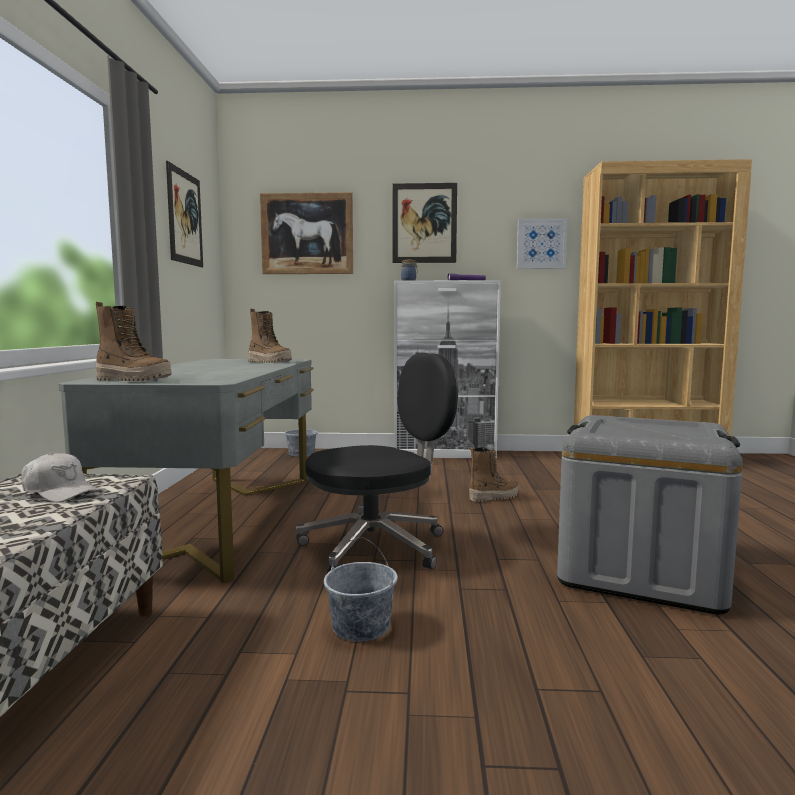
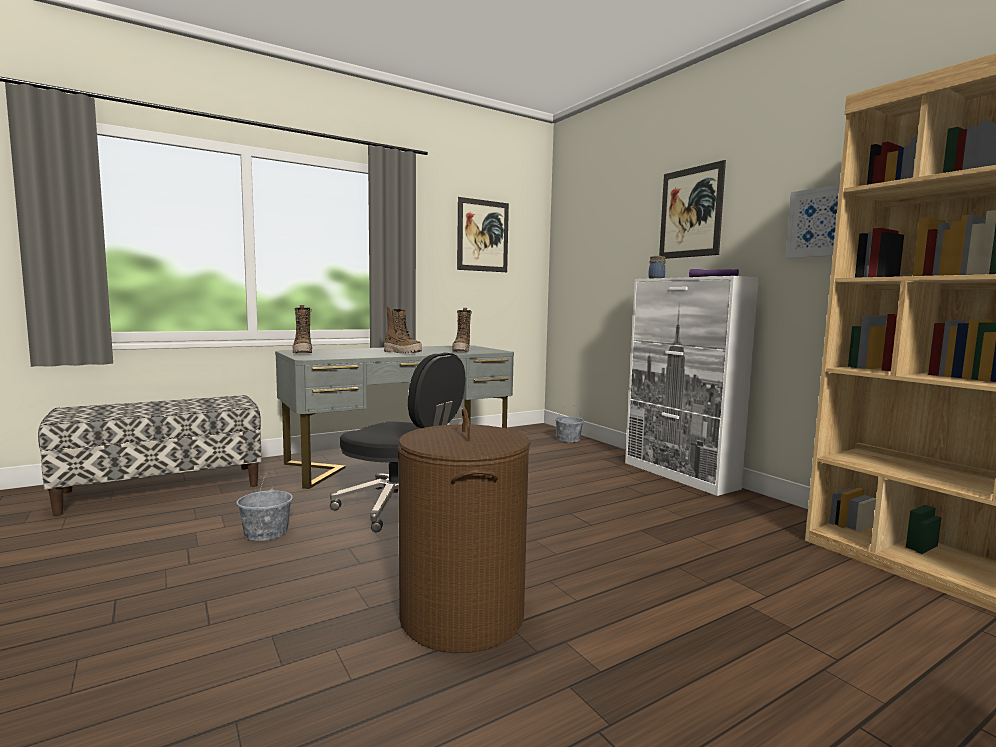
camera: 55 degrees right, 0 degrees up
(60, 492) = (214, 404): white cap -> none
(307, 234) = (598, 235): picture -> none
(494, 497) = (579, 519): boot -> boot (402, 352)
(641, 570) = (462, 616): grey storage box -> brown laundry basket

